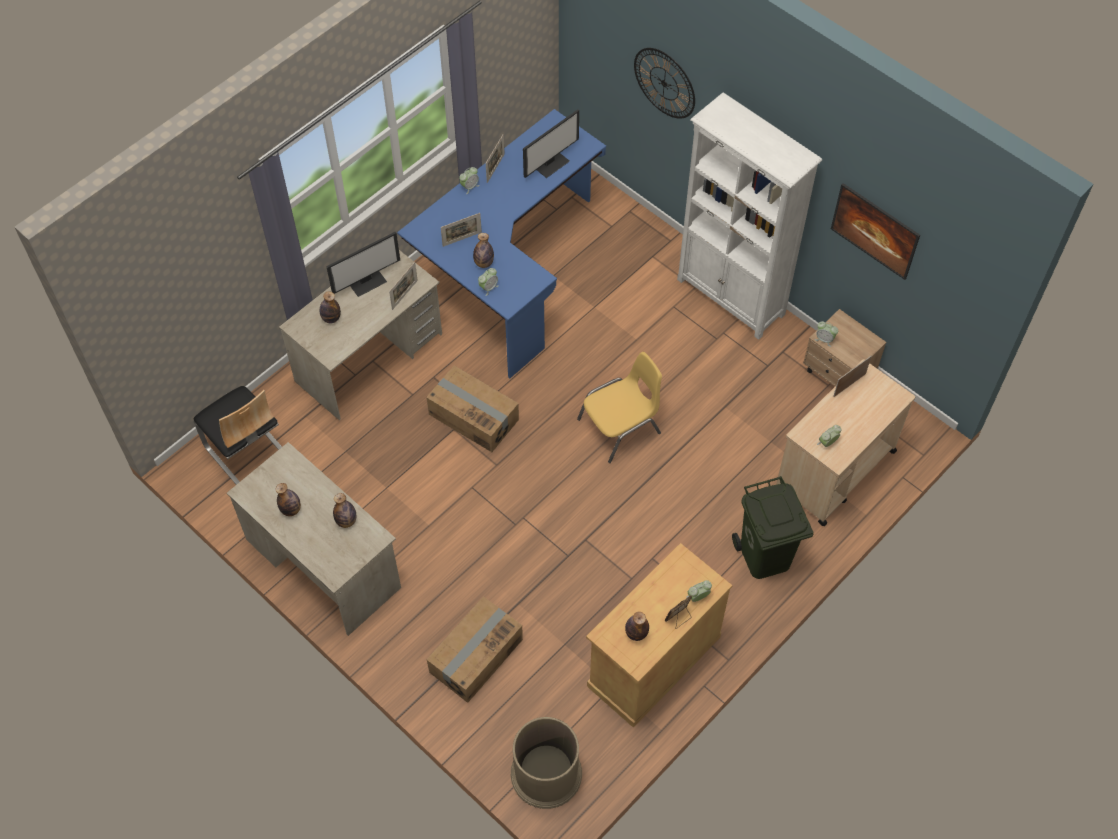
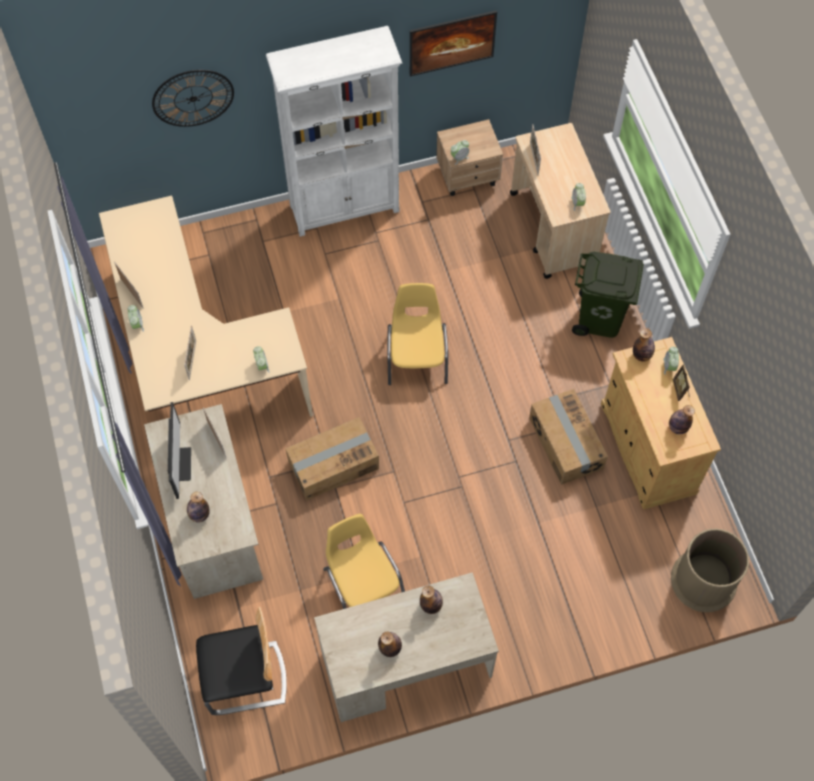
camera: 60 degrees left, 5 degrees up
(378, 494) = (363, 583): none -> yellow chair
(475, 656) = (568, 581): cardboard box -> cardboard box (565, 443)
(484, 263) = (232, 356): bottle -> bottle (641, 355)
(507, 271) = (198, 360): blue desk -> beige desk
(551, 163) = (160, 247): monitor -> none

